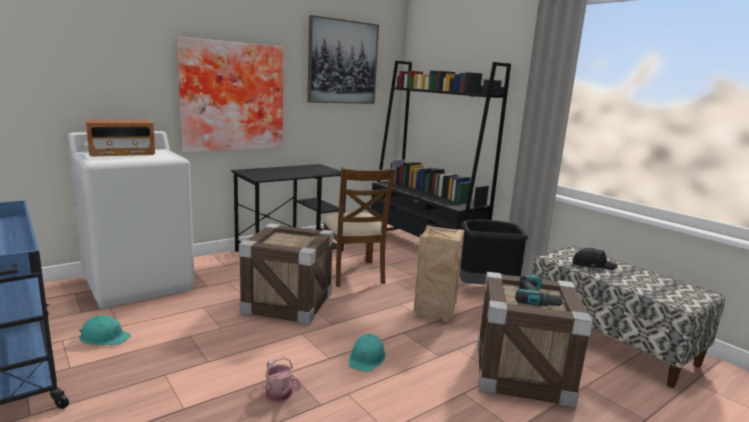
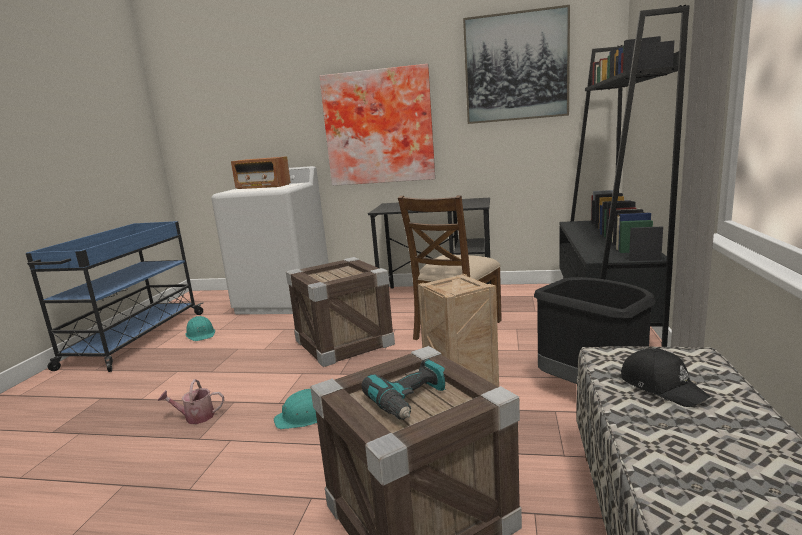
camera: 50 degrees right, 0 degrees up
(281, 395) = (195, 417): watering can -> watering can turned 75 degrees clockwise

